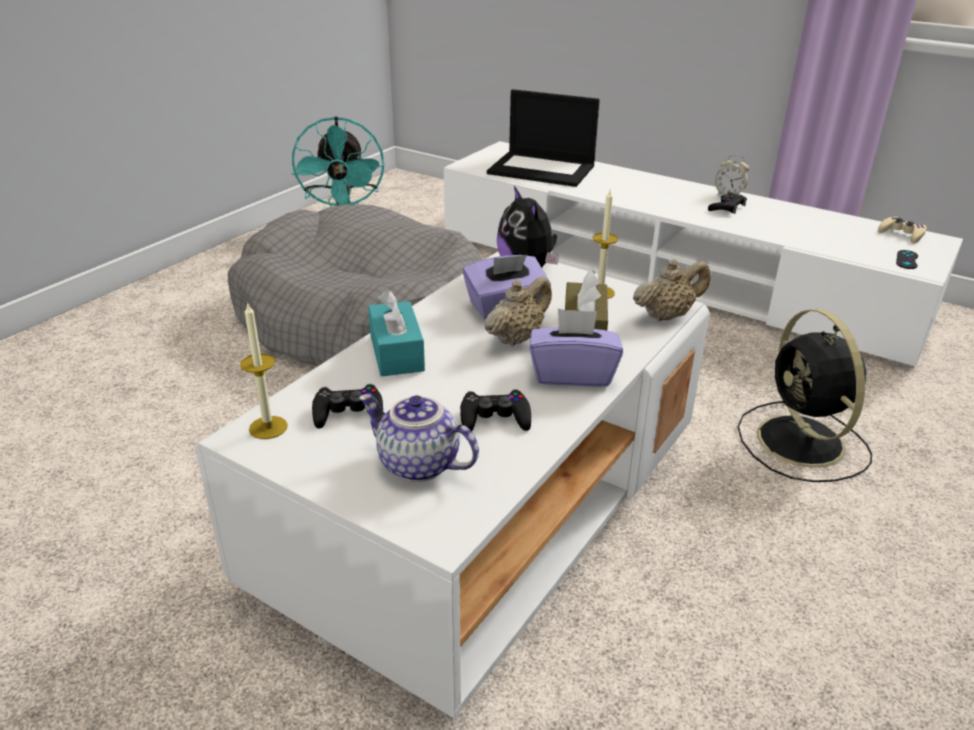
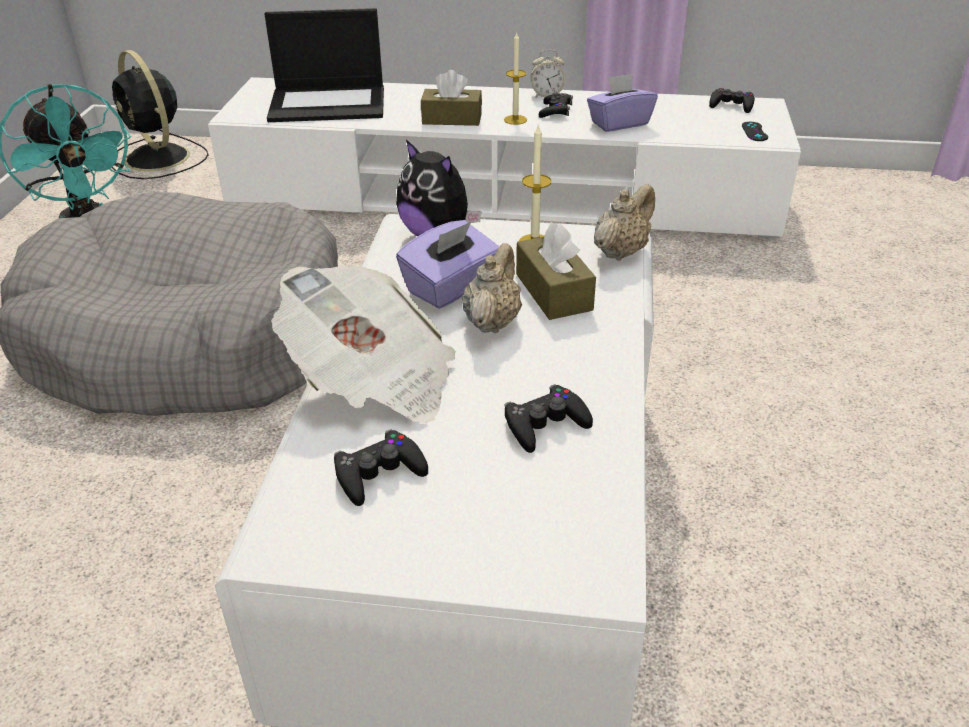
camera: 25 degrees left, 5 degrees up
(268, 427) = (297, 526): candle -> candle (515, 120)
(396, 352) = (373, 379): turquoise tissue box -> newspaper
(417, 465) = (508, 510): teapot -> none
(572, 374) = (582, 347): purple tissue box -> purple tissue box (619, 123)
(632, 198) = (452, 119): none -> brown tissue box
(802, 443) = (735, 344): black fan -> black fan (158, 159)
(901, 234) = (731, 105): beige game controller -> black game controller

